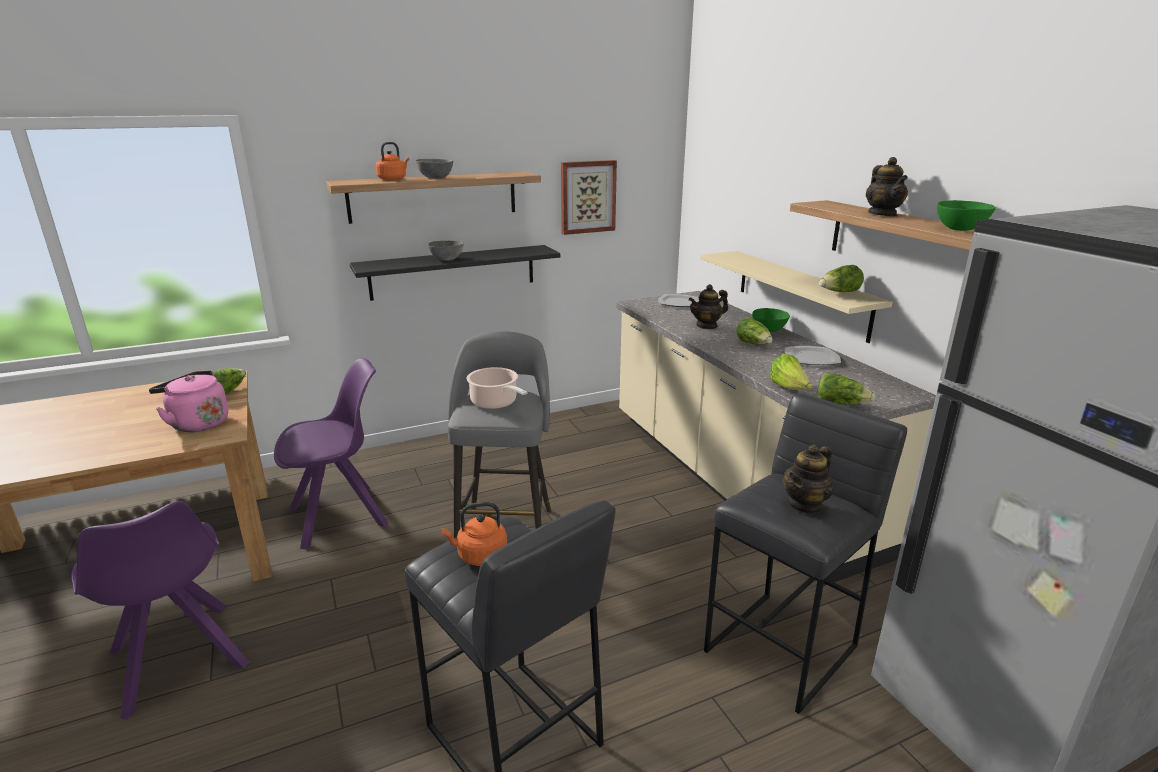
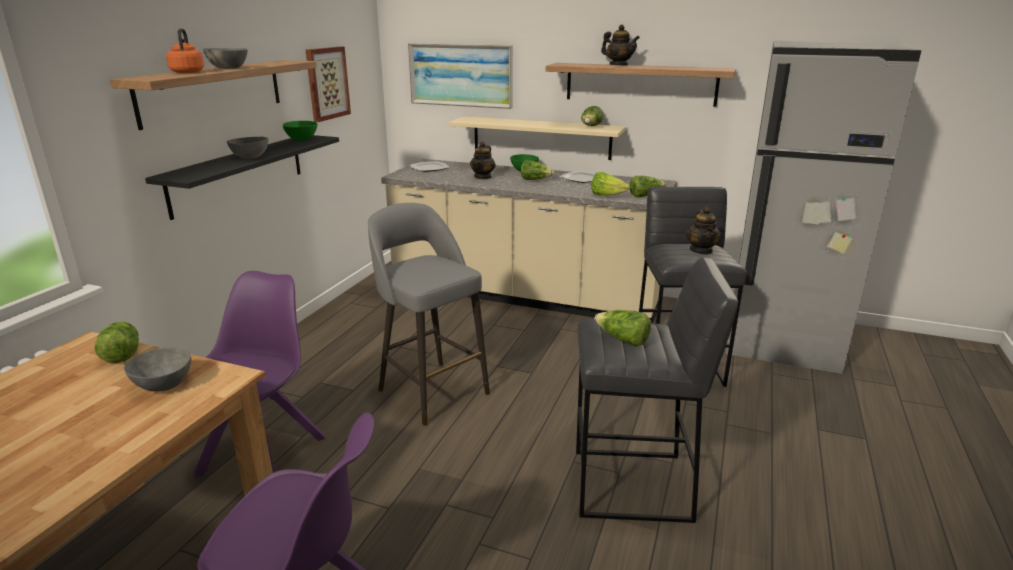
camera: 45 degrees left, 0 degrees up
(197, 423) = (163, 384): pink kettle -> grey bowl
(479, 556) = (622, 340): orange kettle -> lettuce
(495, 403) = (423, 267): cooking pot -> none
(739, 202) = (461, 75): none -> picture
(960, 229) = (680, 67): green bowl -> green bowl (302, 139)

